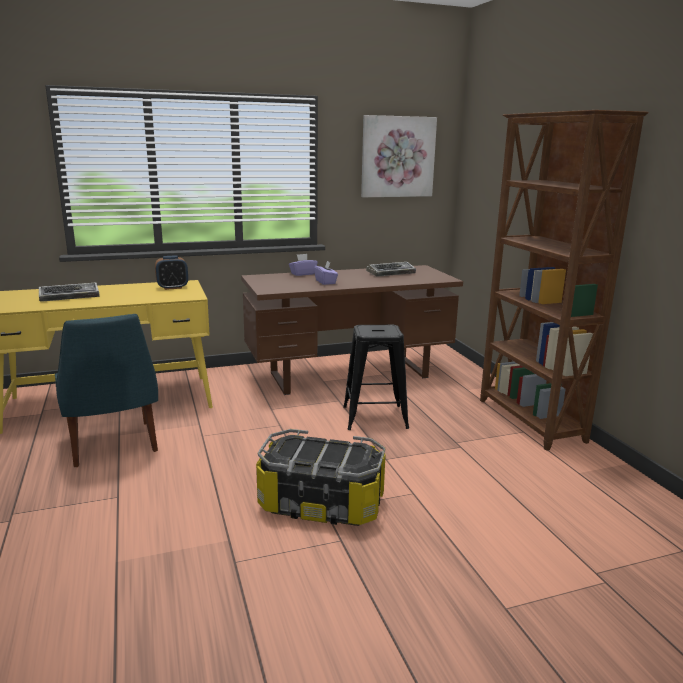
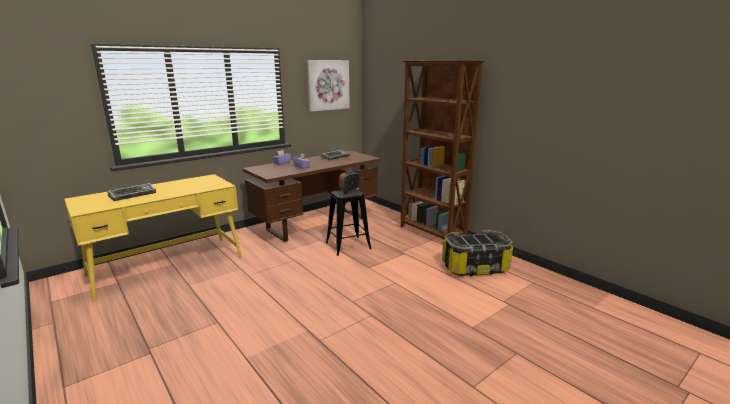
camera: 20 degrees left, 0 degrees up
(113, 445) = (190, 292): blue chair -> none
(172, 287) = (202, 181): alarm clock -> alarm clock (349, 191)
(322, 504) = (348, 298): storage box -> storage box (475, 267)

